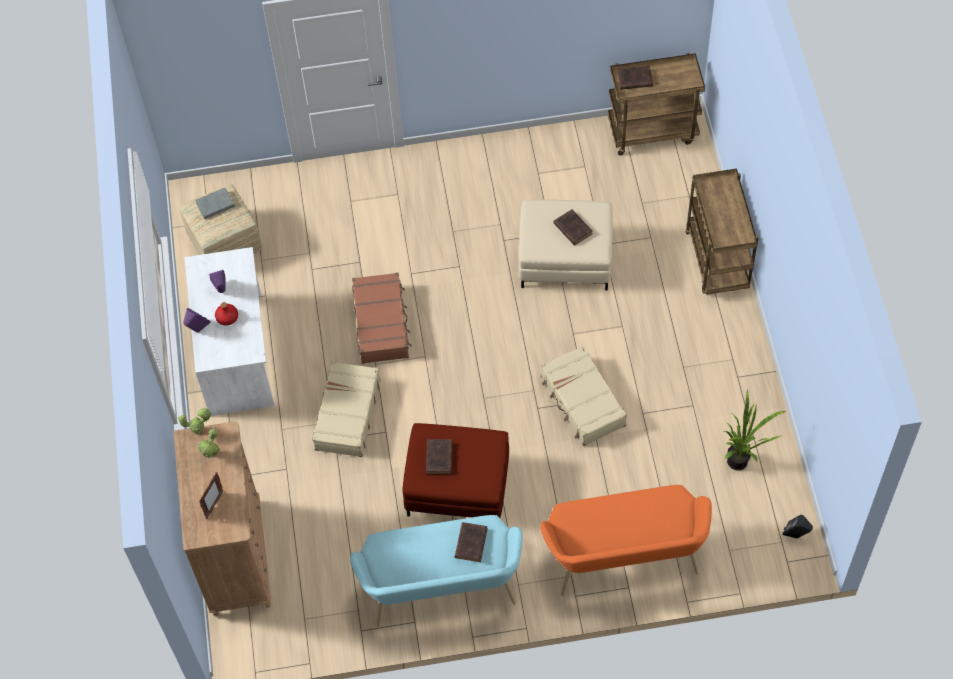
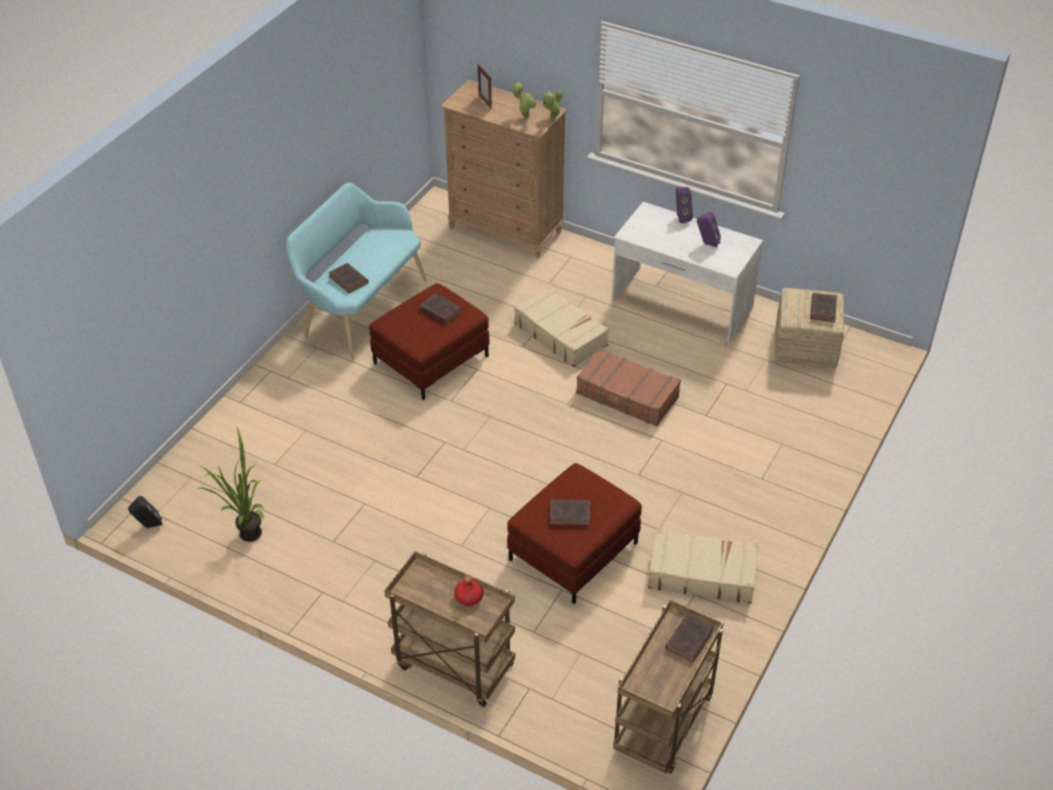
camera: 125 degrees right, 15 degrees down
(214, 205) = (823, 308): grey book -> brown book
(227, 317) = (677, 236): red bottle -> red bottle (468, 597)
(564, 259) = (573, 550): beige ottoman -> red ottoman
(582, 401) = (419, 472): beige suitcase -> beige suitcase (701, 573)
(624, 561) = (261, 412): orange bench -> none

